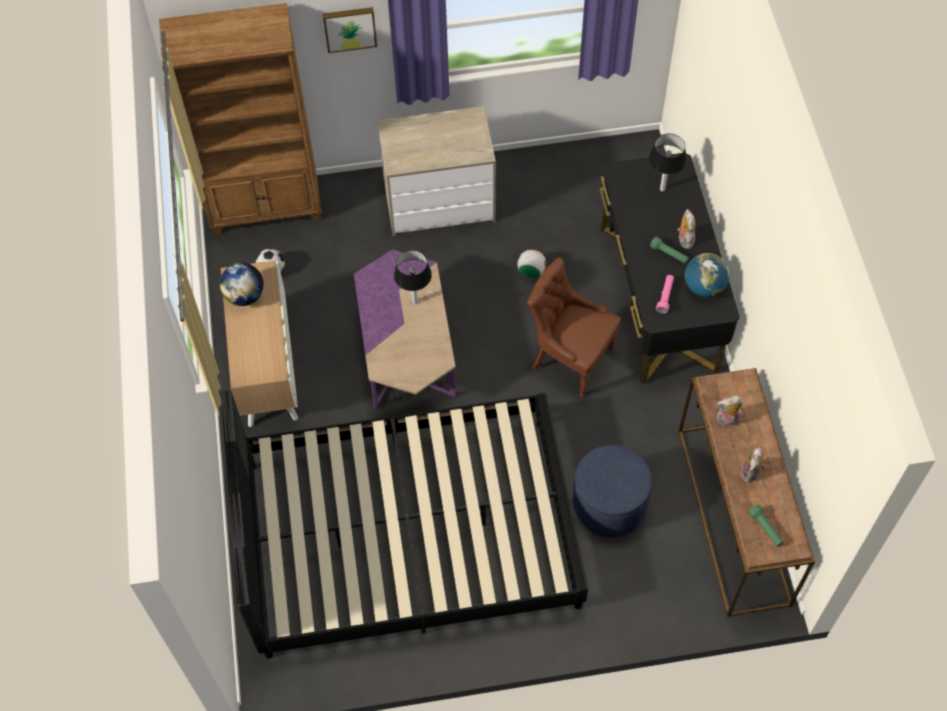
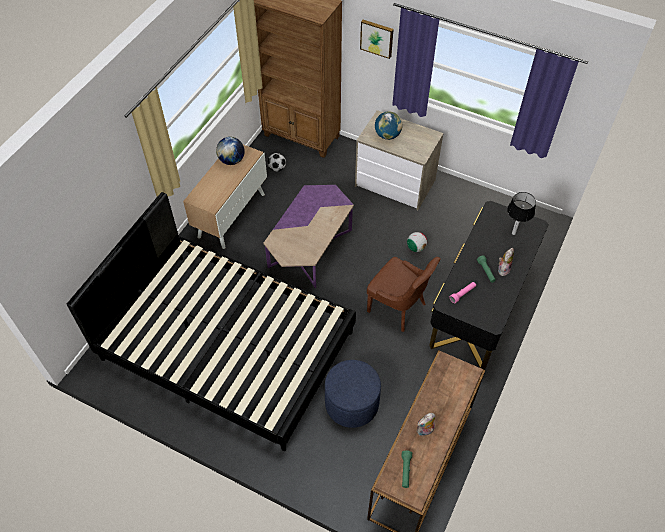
camera: 35 degrees right, 5 degrees down
(415, 301) = (323, 218): table lamp -> none
(570, 358) = (398, 308): brown chair -> brown chair turned 150 degrees clockwise
(704, 287) = (492, 303): globe -> globe (387, 135)
(727, 420) = (437, 388): plush toy -> none

